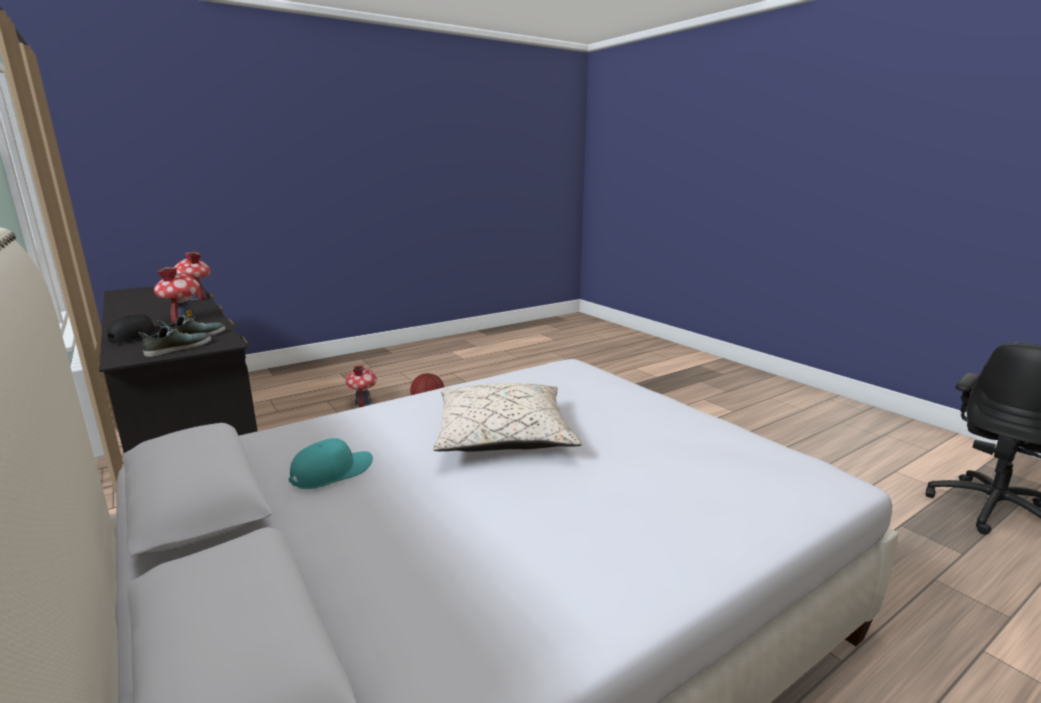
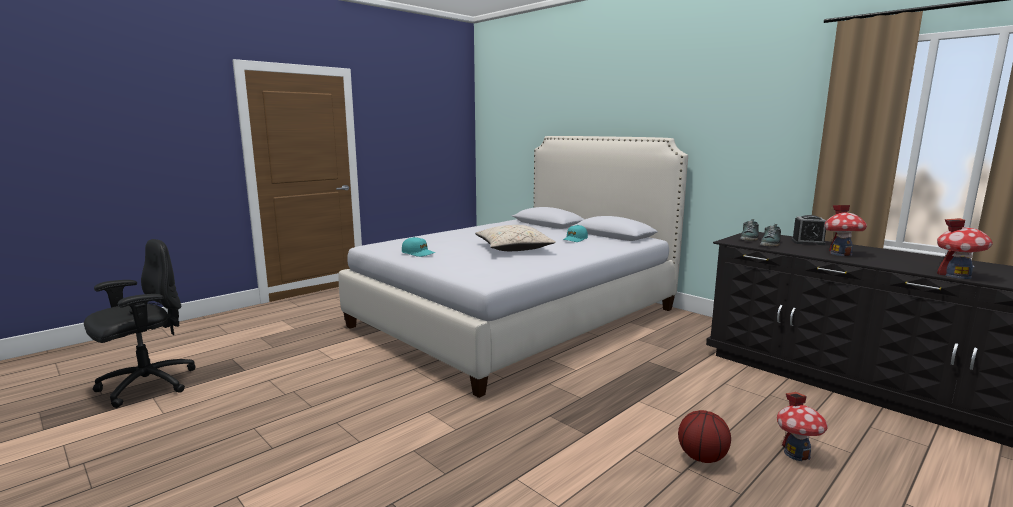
camera: 170 degrees right, 5 degrees down
(139, 336) = (808, 242): black cap -> alarm clock
(690, 429) = (418, 253): none -> turquoise cap

